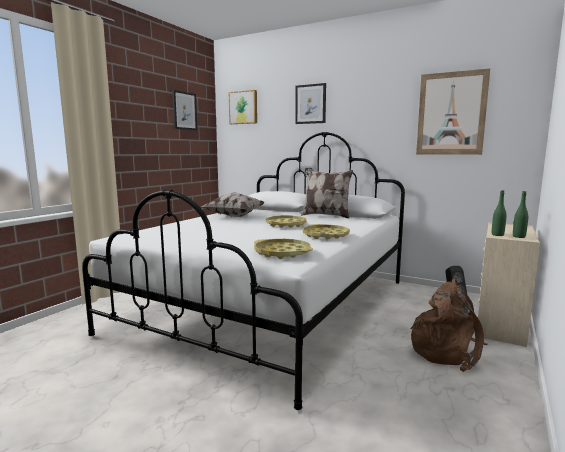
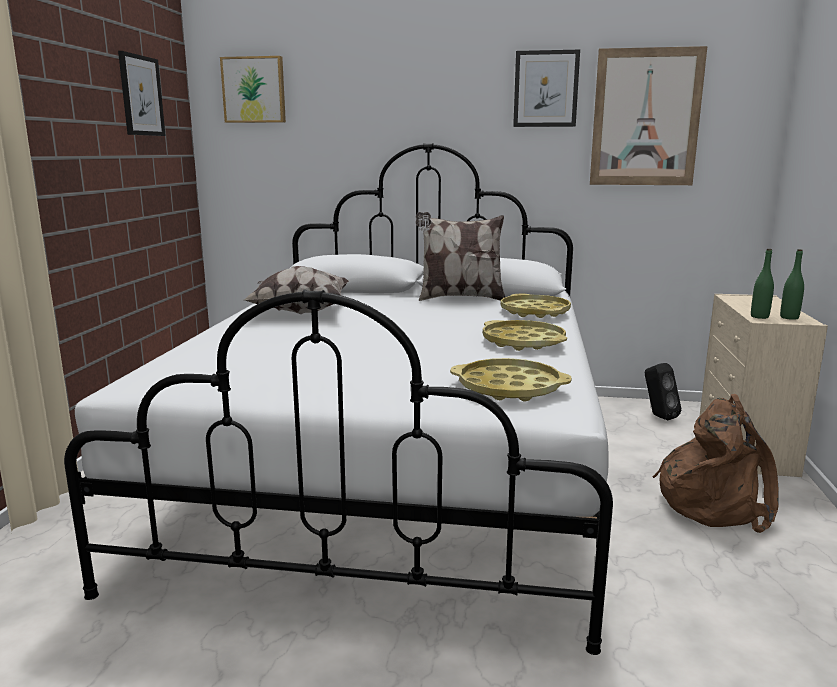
camera: 20 degrees left, 5 degrees up
(286, 225) = (423, 324): yellow tray -> yellow tray (535, 312)
(310, 104) = (397, 90): picture -> picture (546, 89)

